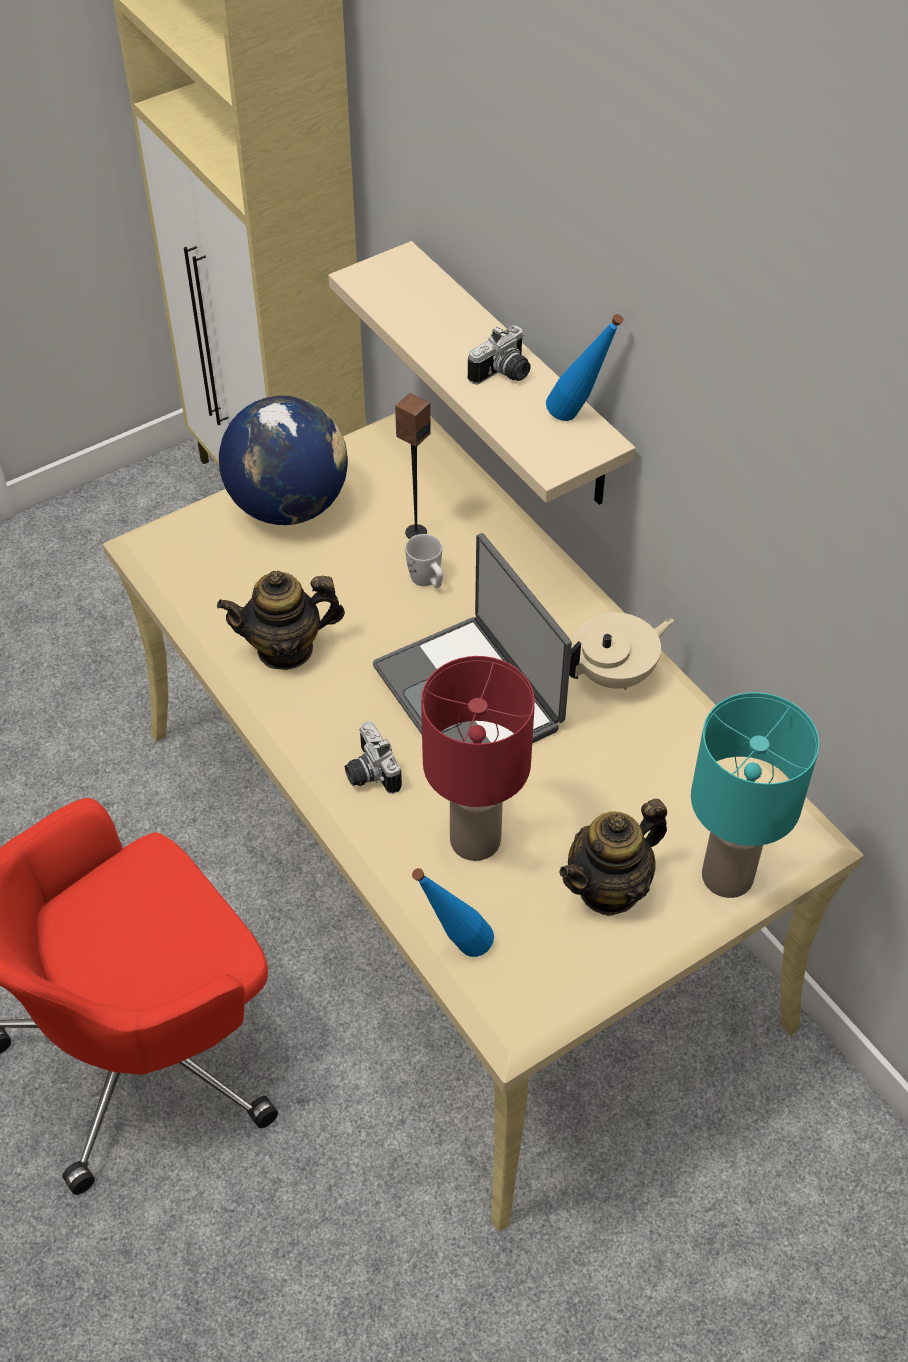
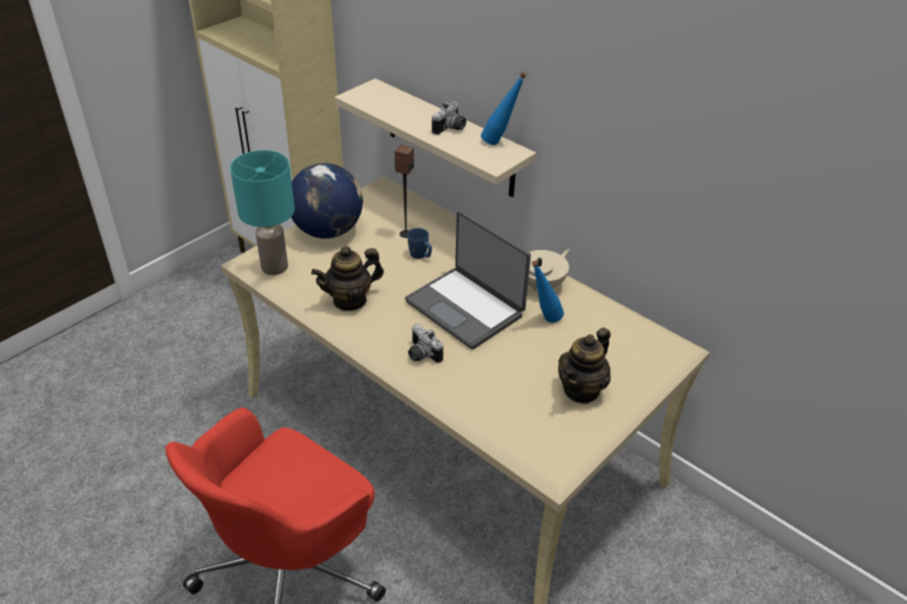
camera: 15 degrees left, 10 degrees down
(427, 581) = (420, 256): white mug -> blue mug
(454, 948) = (504, 436): blue bottle -> blue bottle (543, 321)
(477, 839) = (496, 377): red table lamp -> none
(725, 876) = (642, 373): turquoise table lamp -> turquoise table lamp (273, 267)

